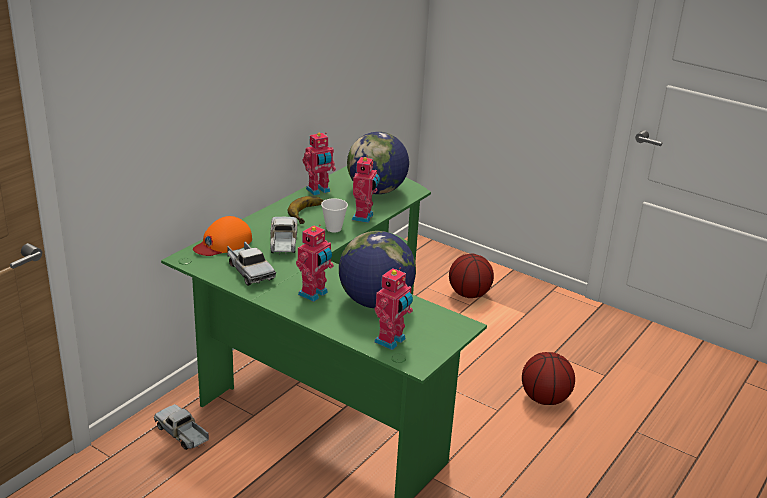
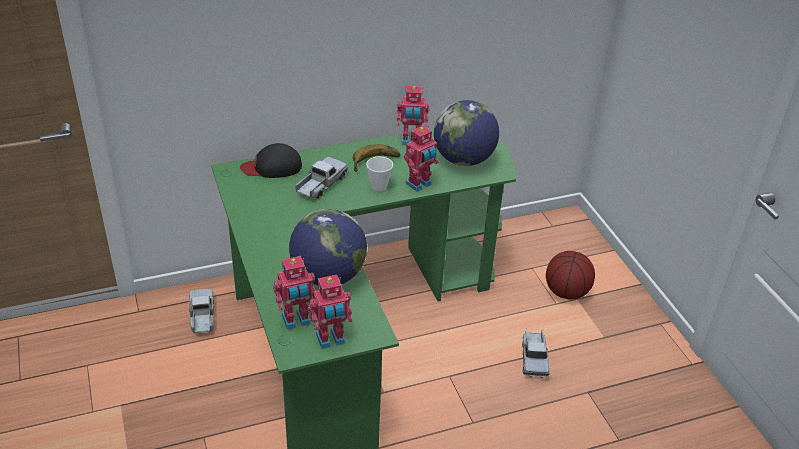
camera: 35 degrees right, 10 degrees up
(223, 243) = (272, 167): orange cap -> black cap
(249, 271) = (263, 202): toy truck -> toy truck (534, 358)
(314, 294) = (288, 246): toy robot -> toy robot (331, 340)
(544, 399) = (529, 433): basketball -> none

